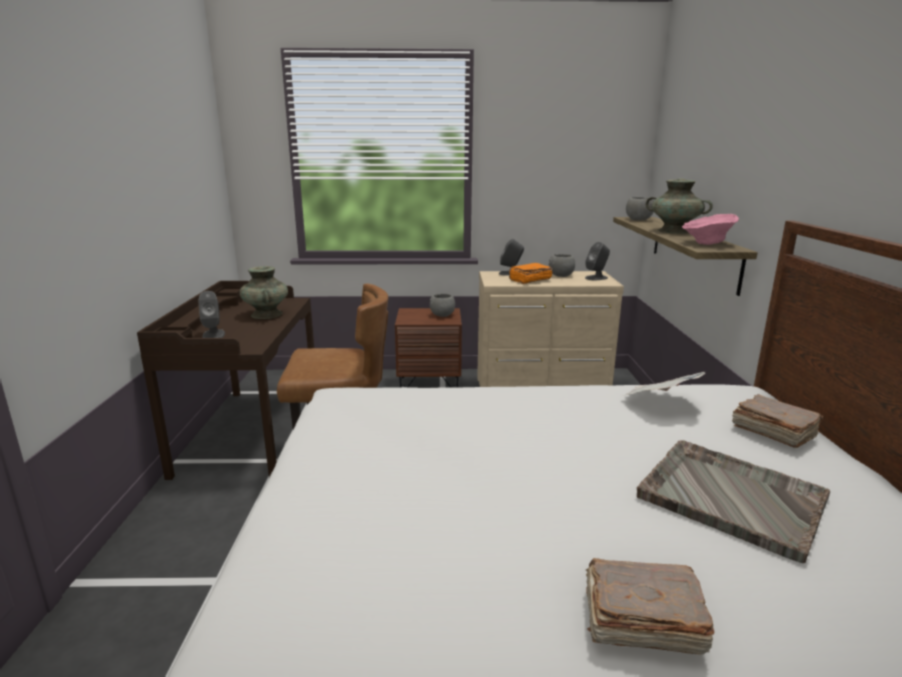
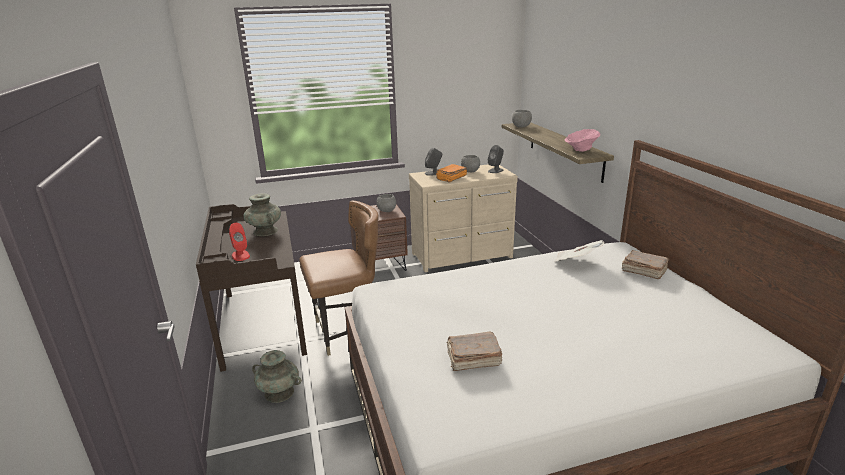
camera: 15 degrees left, 5 degrees up
(213, 335) = (240, 255): grey speaker -> red speaker
(640, 621) = (622, 382): brown book -> brown book (472, 359)
(674, 231) = (553, 138): turquoise vase -> turquoise vase (279, 393)
(729, 497) = (636, 313): grey tray -> none

